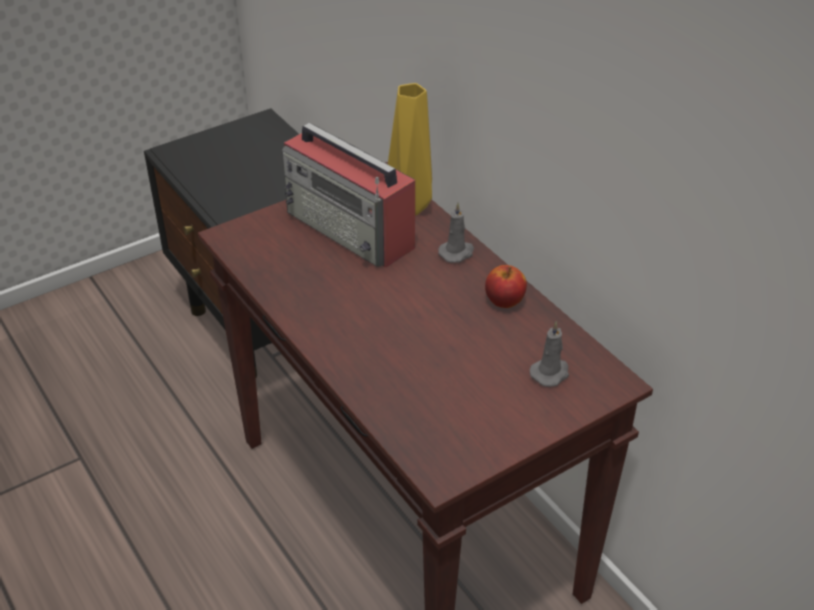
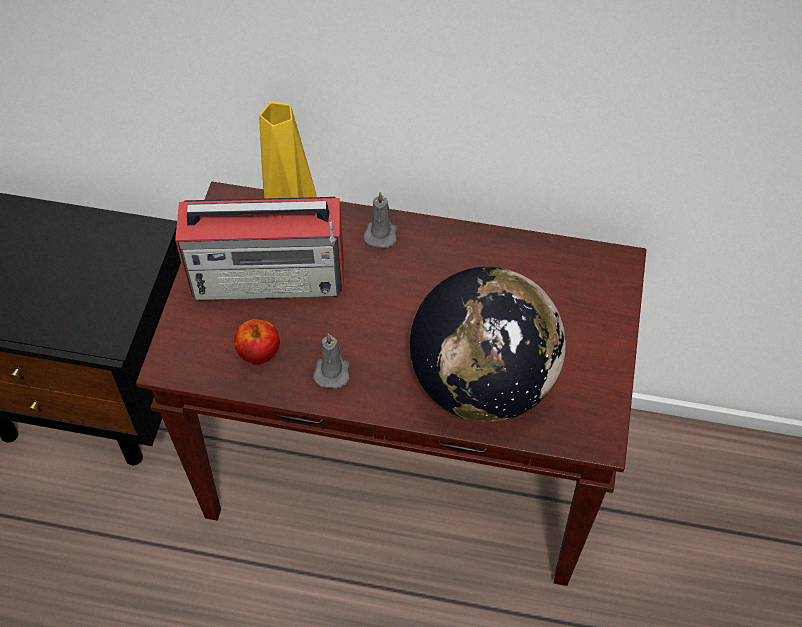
camera: 45 degrees left, 15 degrees up
(405, 381) = (483, 383): none -> globe
(504, 301) = (468, 252): apple -> apple (259, 353)
(550, 373) = (571, 290): grey candle -> grey candle (332, 370)

